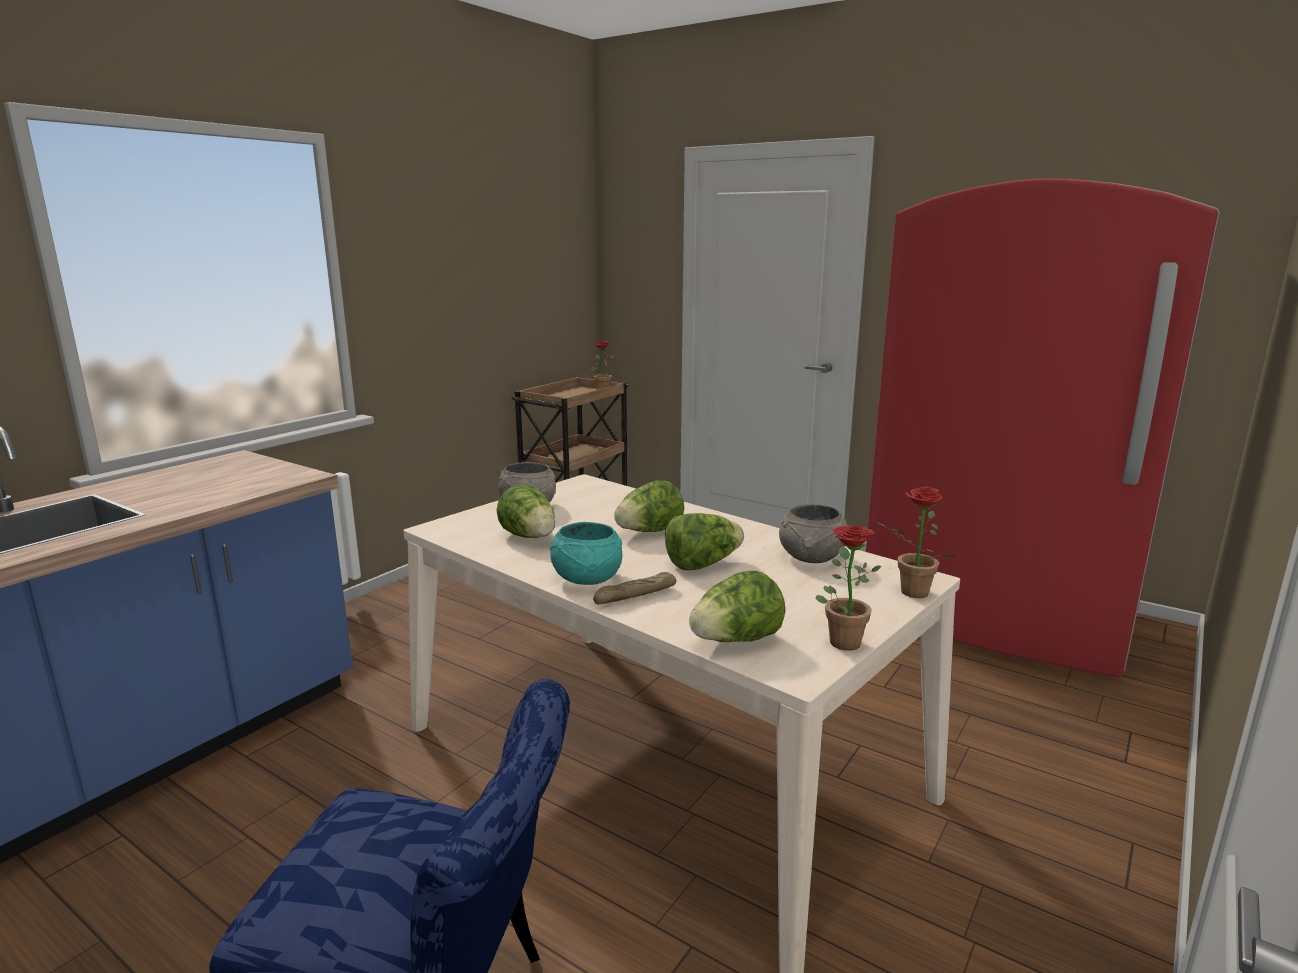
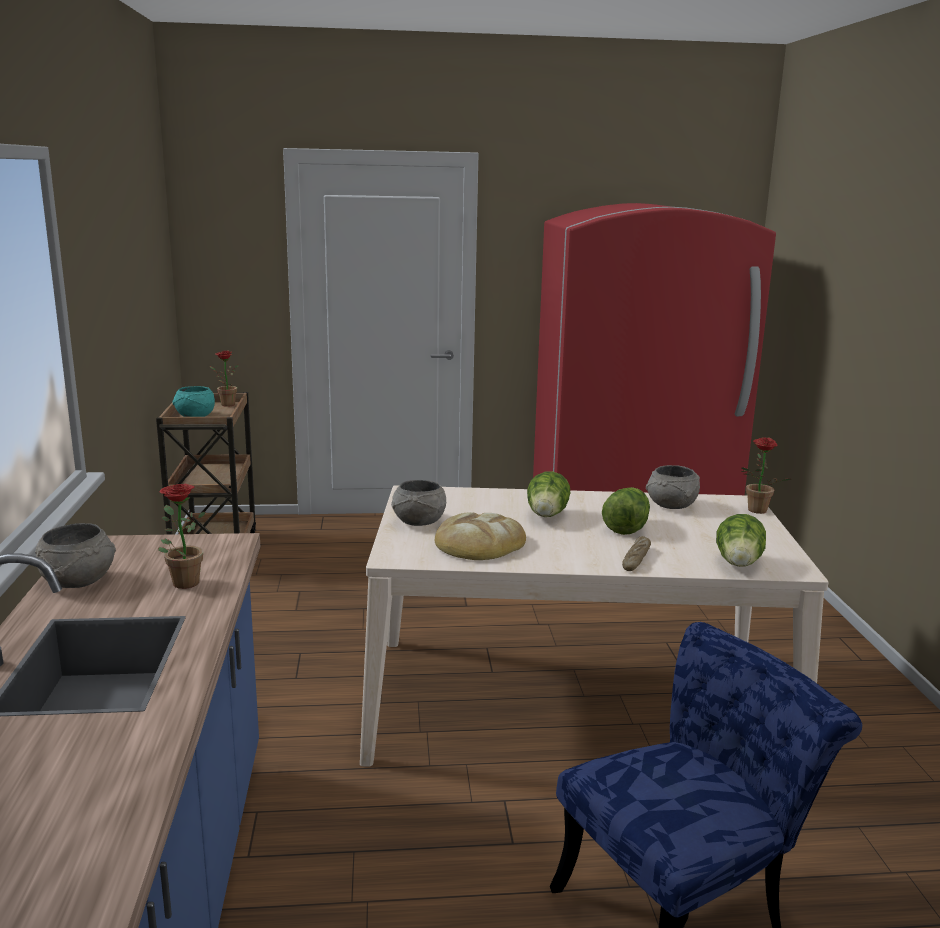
camera: 40 degrees left, 0 degrees up
(167, 476) = (79, 581): none -> grey bowl
(530, 537) = (479, 543): lettuce -> bread
(586, 579) = (584, 559): turquoise bowl -> turquoise bowl (195, 416)
(841, 639) = (779, 546): potted plant -> potted plant (182, 581)

